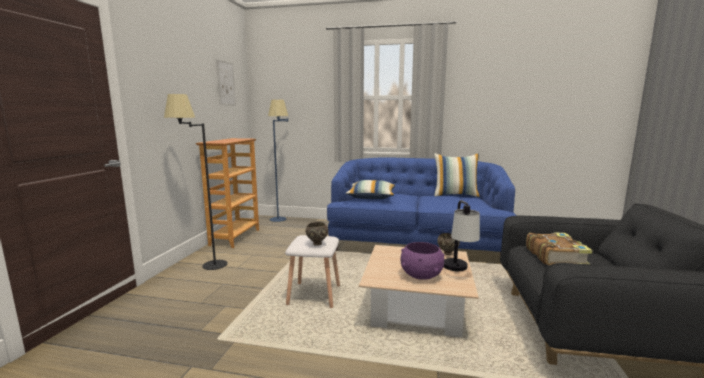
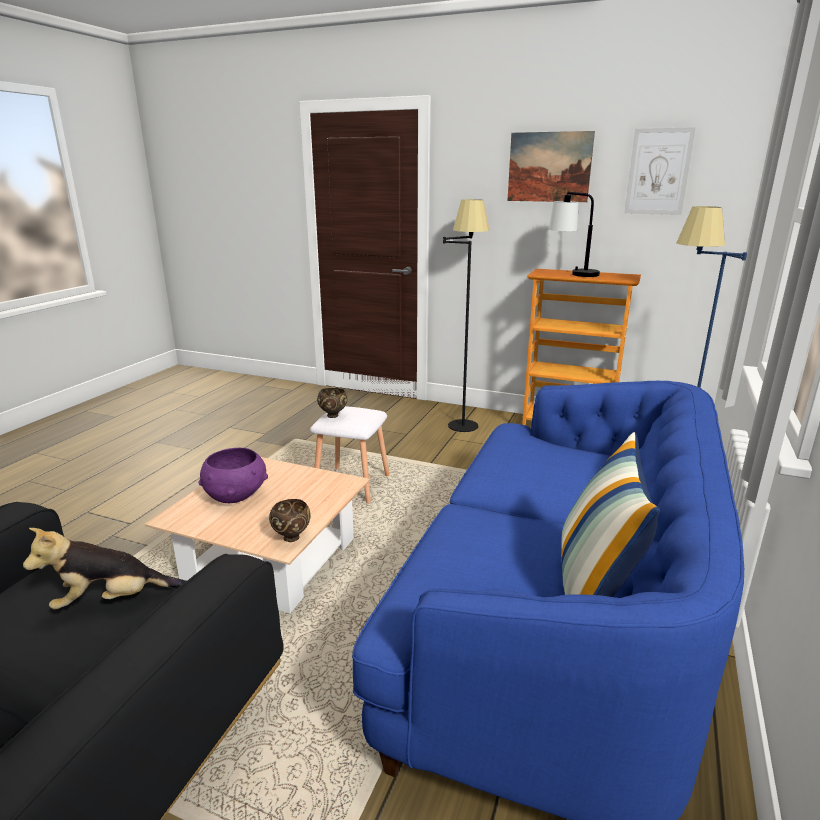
camera: 100 degrees right, 10 degrees up
(188, 75) = (549, 167): none -> picture
(371, 197) = (539, 454): pillow -> none
(458, 271) = (221, 529): table lamp -> table lamp (572, 274)
(556, 257) = (109, 600): book -> plush toy

